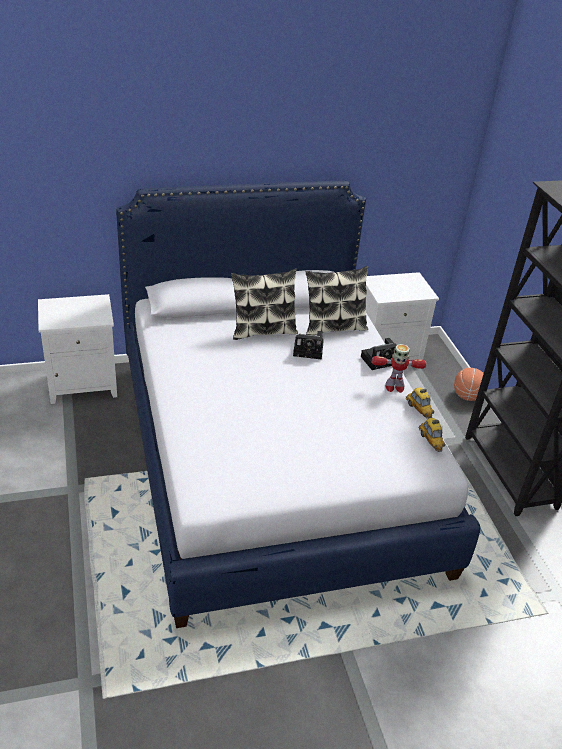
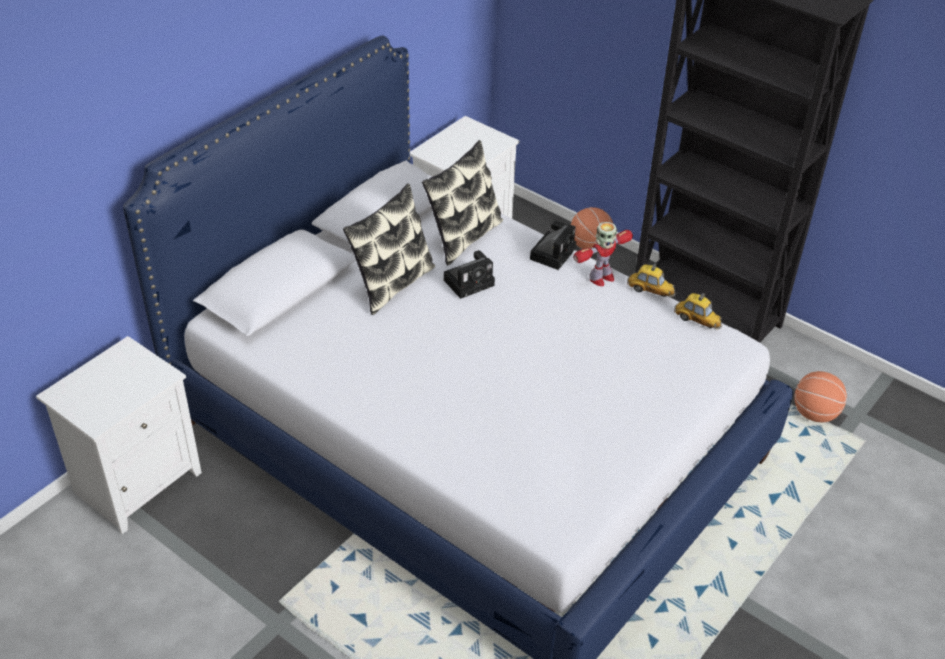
camera: 35 degrees left, 5 degrees up
(525, 575) = (815, 414): none -> basketball

